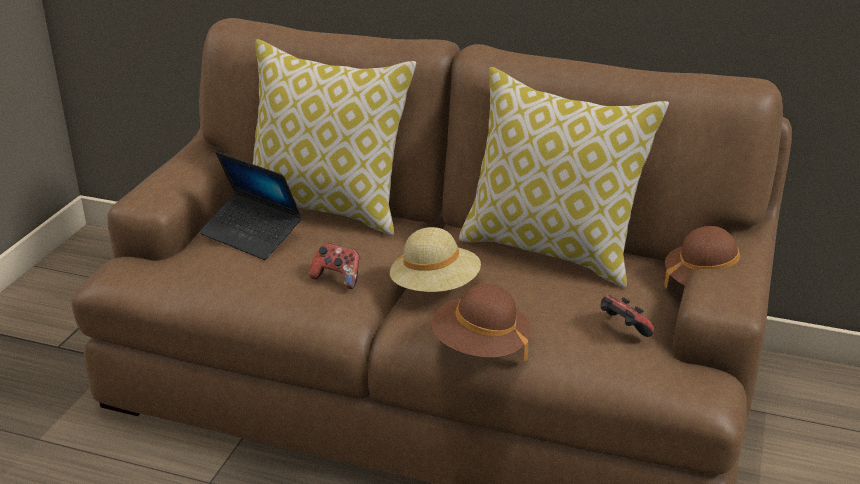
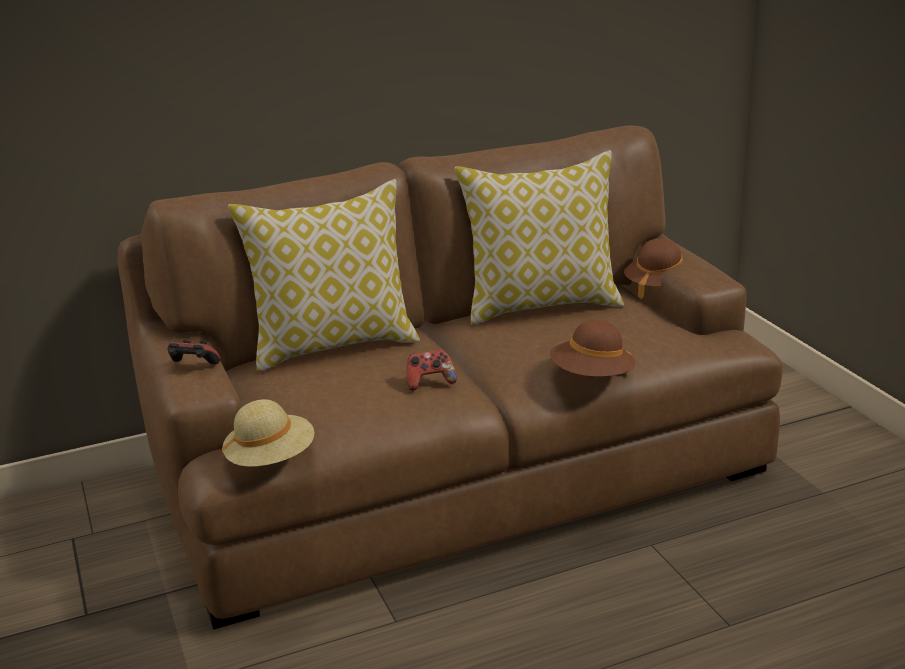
camera: 40 degrees left, 5 degrees down
(251, 235) = (309, 385): laptop -> none
(435, 287) = (501, 359): beige hat -> beige hat (271, 460)
(622, 329) = (662, 327): game controller -> game controller (193, 367)

